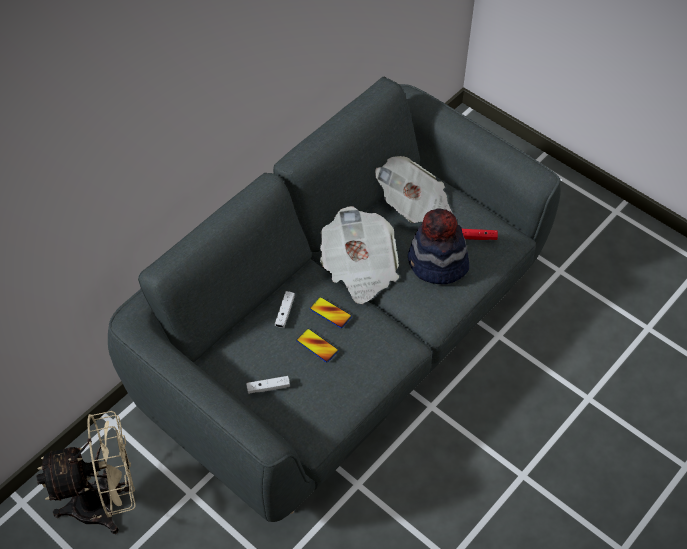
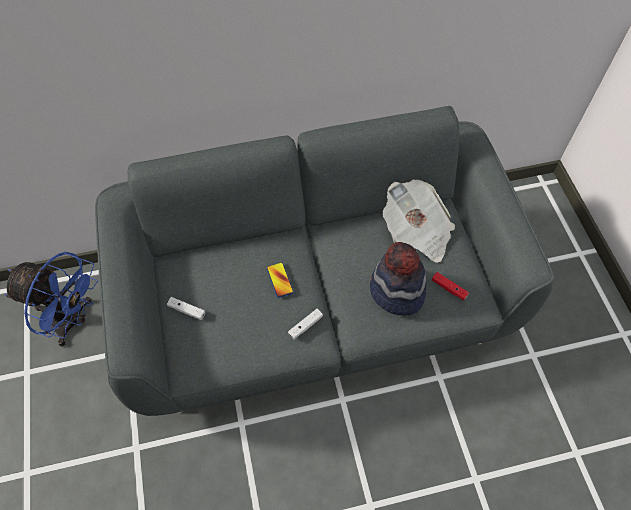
camera: 35 degrees right, 5 degrees up
(106, 503) = (72, 321): beige fan -> blue fan
(285, 312) = (246, 258): white game controller -> white game controller (305, 326)
(317, 346) = (248, 300): phone -> none
(359, 269) = (332, 258): newspaper -> none

